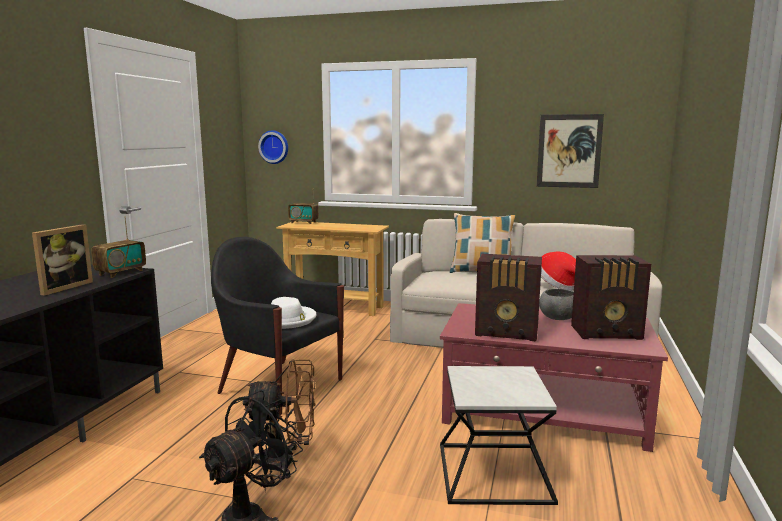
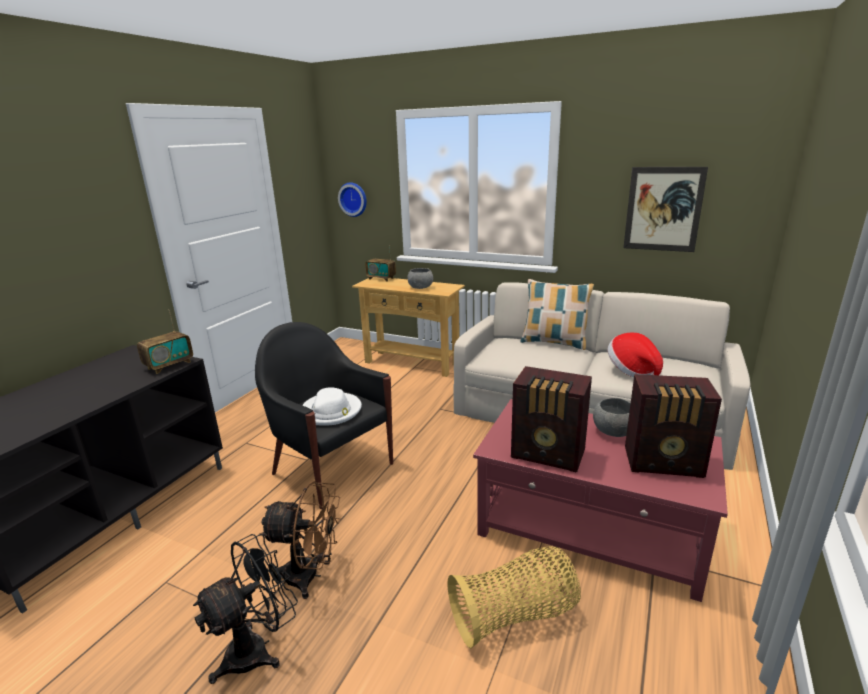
camera: 10 degrees right, 10 degrees up
(63, 287) = (105, 389): picture frame -> none
(347, 227) = (420, 287): none -> grey bowl
(494, 473) = (515, 615): side table -> basket

